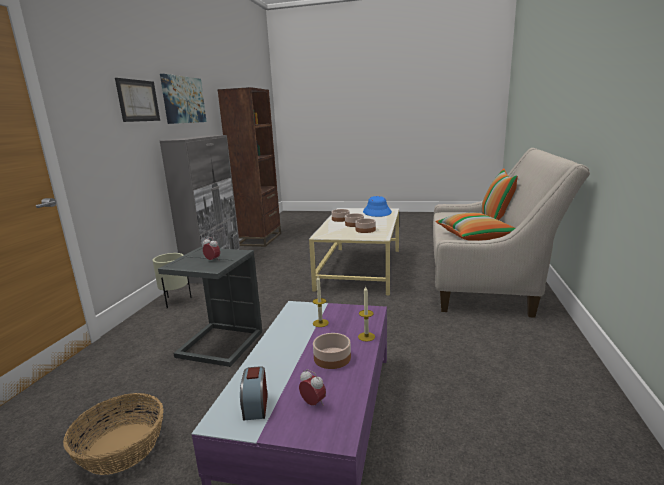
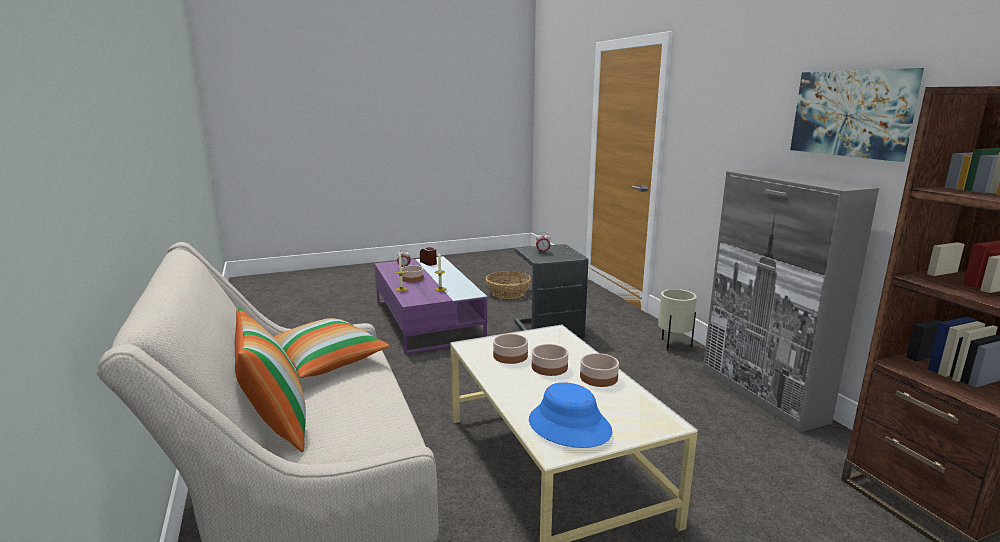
camera: 145 degrees right, 0 degrees up
(138, 100) = (753, 113): picture -> none

